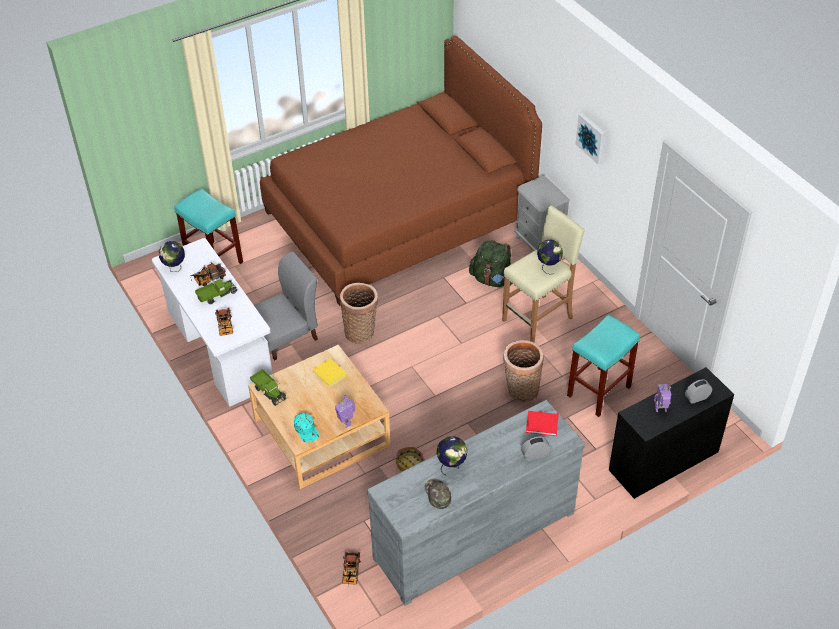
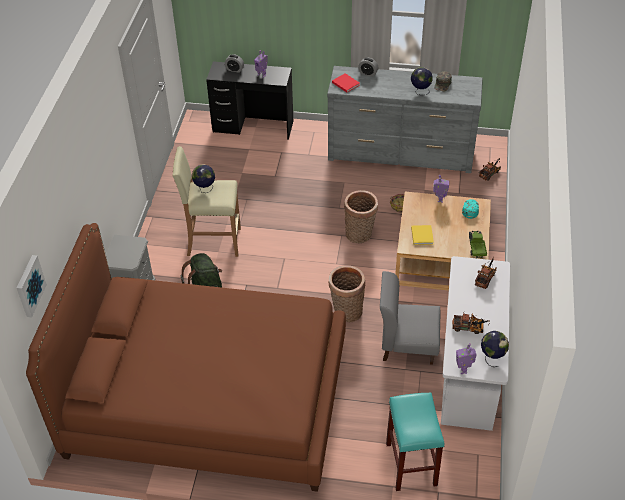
camera: 140 degrees left, 0 degrees up
(191, 248) = (463, 369): none -> toy robot
(216, 295) = (473, 308): toy truck -> none
(521, 390) = (283, 206): basket -> basket (360, 235)
(592, 137) = (101, 154): picture -> picture (29, 286)
(599, 391) = (237, 178): turquoise stool -> none

